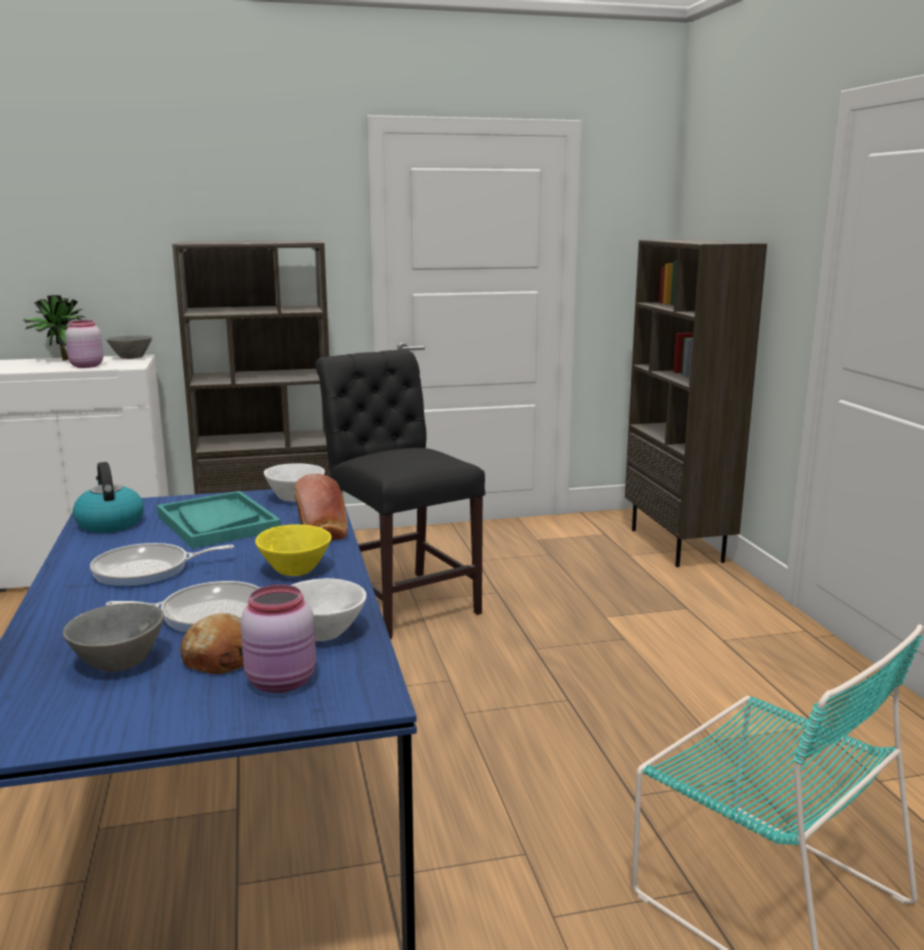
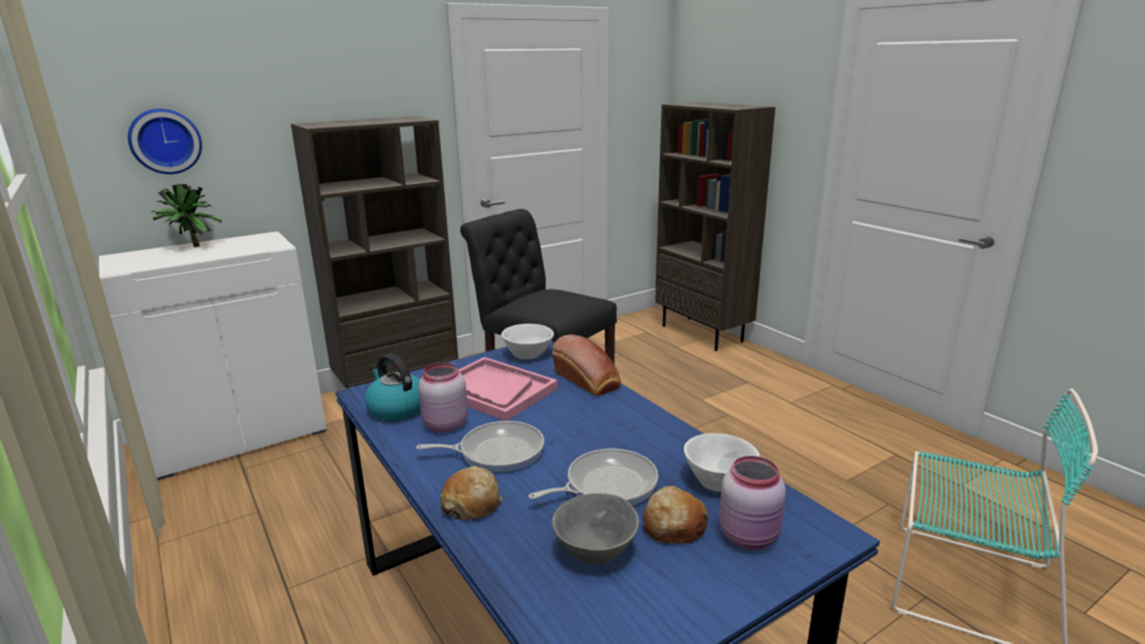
camera: 20 degrees left, 5 degrees up
(52, 252) = (165, 141): none -> wall clock
(67, 605) = (472, 503): none -> bread
(85, 366) = (230, 251): pink jar -> pink jar (444, 425)
(132, 357) = (262, 236): grey bowl -> none
(147, 571) = (497, 452): frying pan -> frying pan turned 150 degrees counterclockwise
(217, 522) = (494, 391): turquoise tray -> pink tray
(293, 571) = (619, 427): yellow bowl -> none

